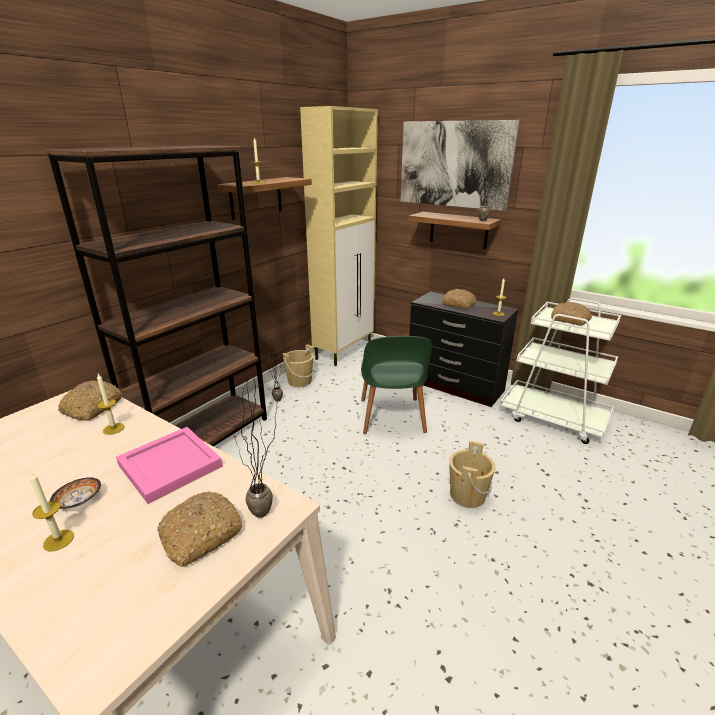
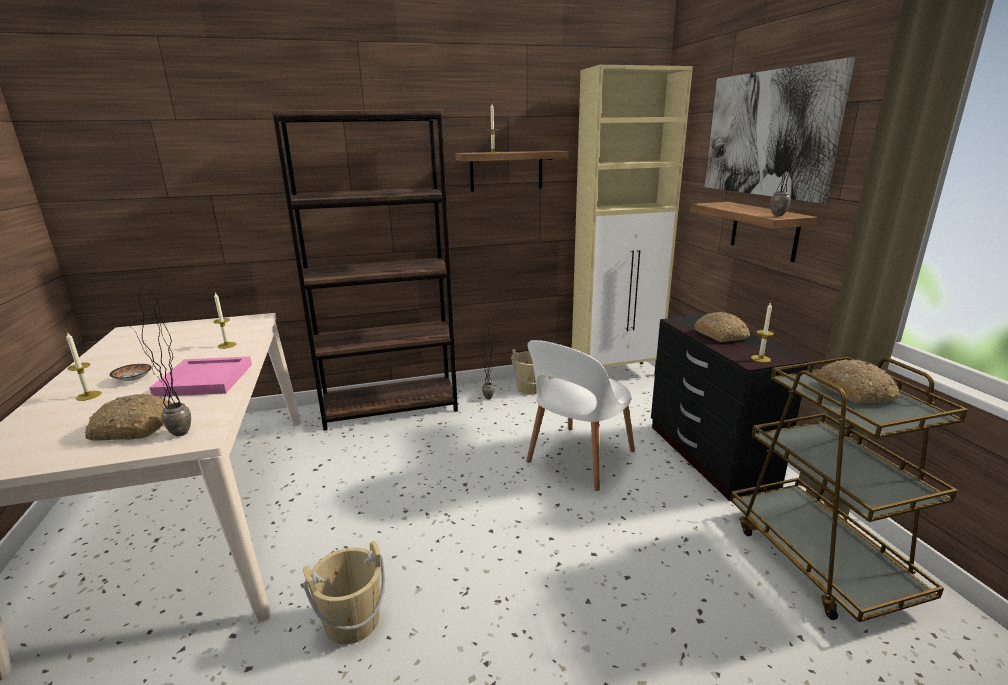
camera: 40 degrees right, 5 degrees down
(92, 408) = (243, 328): bread -> none
(392, 418) = (578, 459): green chair -> white chair
(467, 495) = (553, 580): beige bucket -> beige bucket (352, 621)
(554, 418) = (819, 559): white cart -> brown cart

